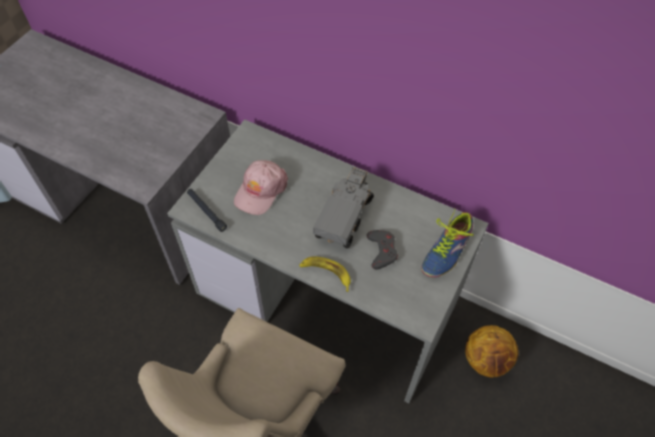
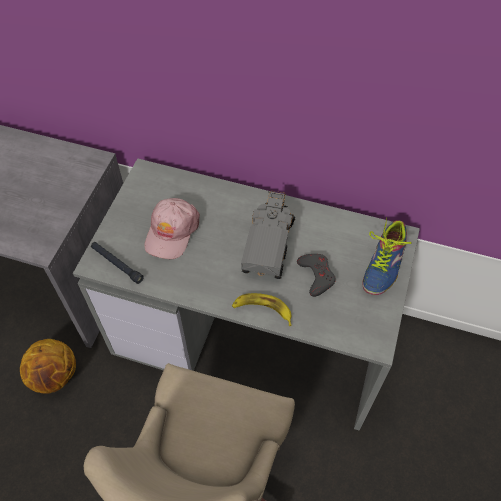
camera: 10 degrees left, 0 degrees up
(486, 360) = (427, 370): basketball -> basketball (55, 376)

